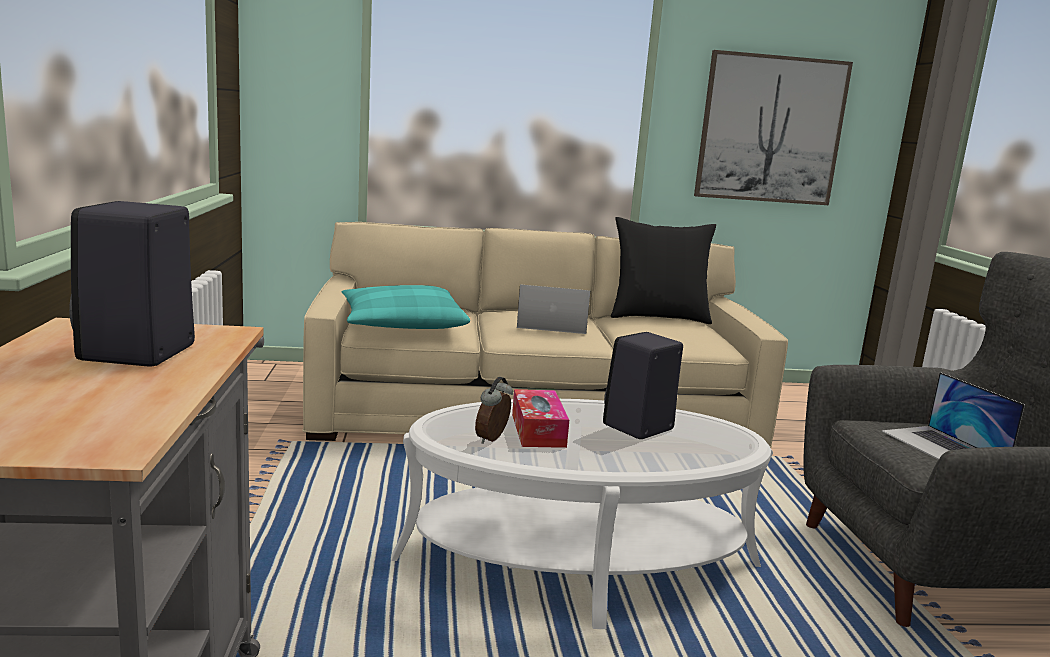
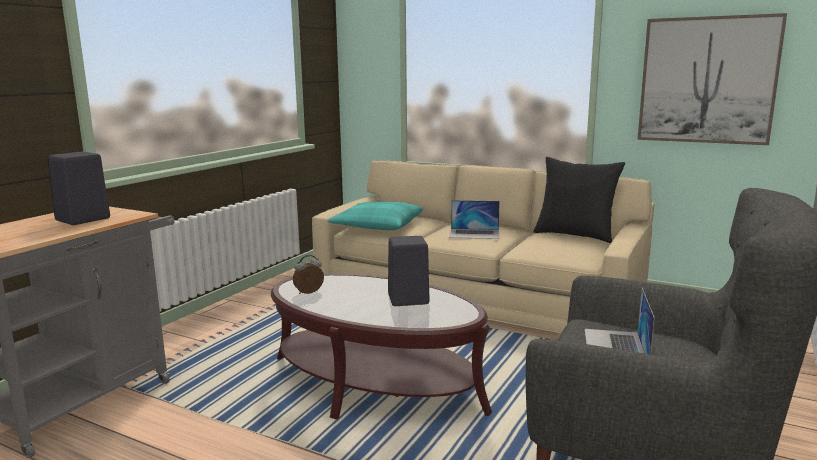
camera: 35 degrees right, 0 degrees up
(538, 430) = (343, 292): tissue box -> none
(551, 325) = (474, 234): laptop -> laptop turned 150 degrees clockwise
(579, 561) = (375, 383): white coffee table -> brown coffee table

